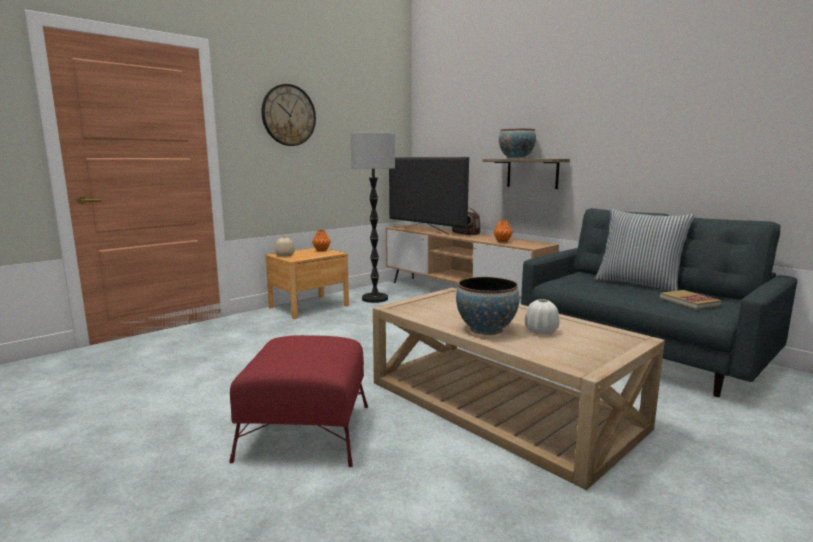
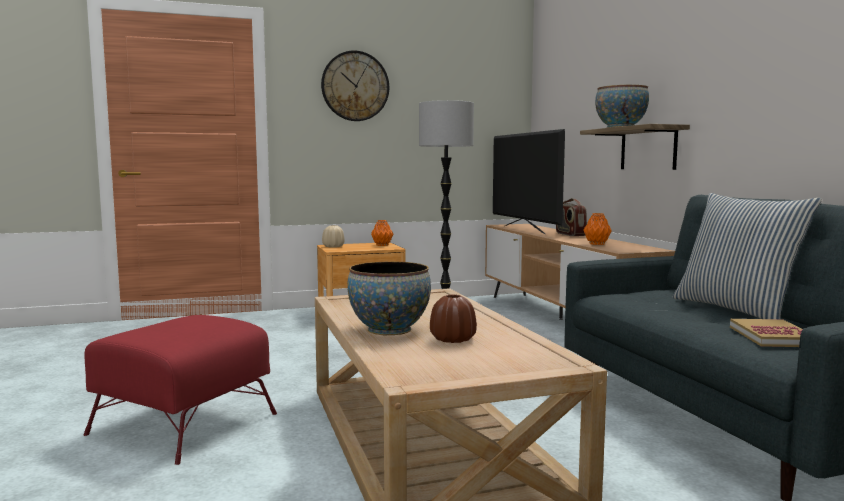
camera: 25 degrees right, 5 degrees down
(541, 331) = (453, 340): white vase -> brown vase

